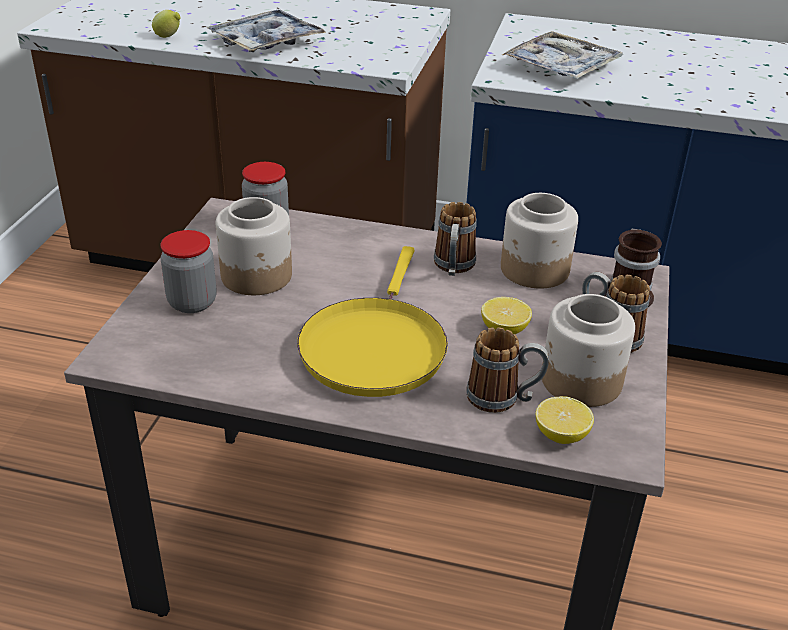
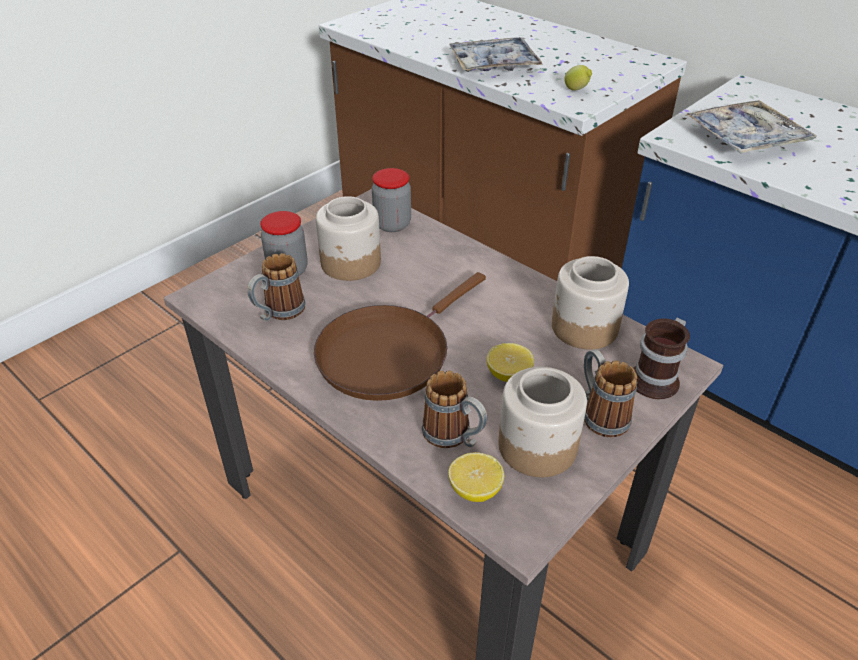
camera: 30 degrees right, 5 degrees up
(168, 37) = (421, 47): lemon -> lemon (577, 90)
(374, 347) = (388, 352): yellow frying pan -> brown frying pan
(453, 268) = (512, 304): mug -> mug (278, 313)

